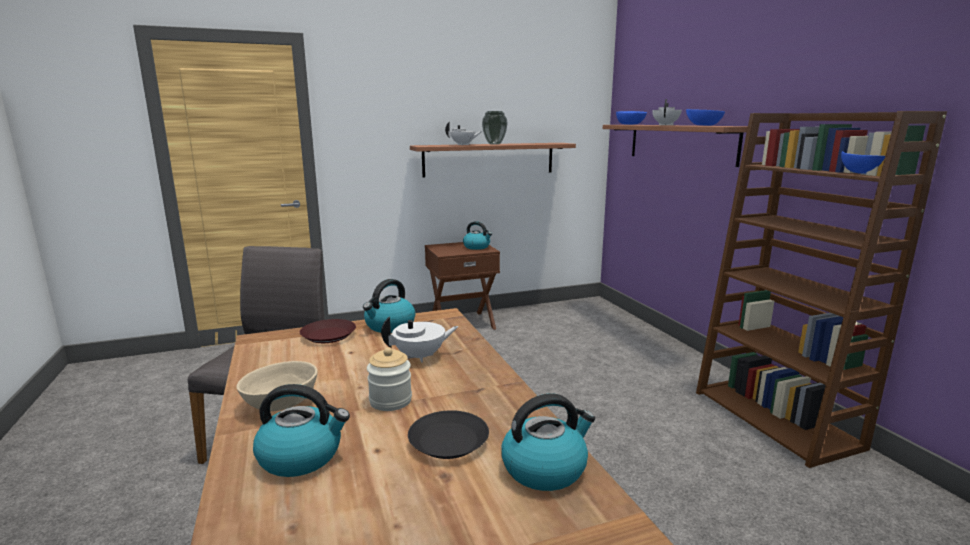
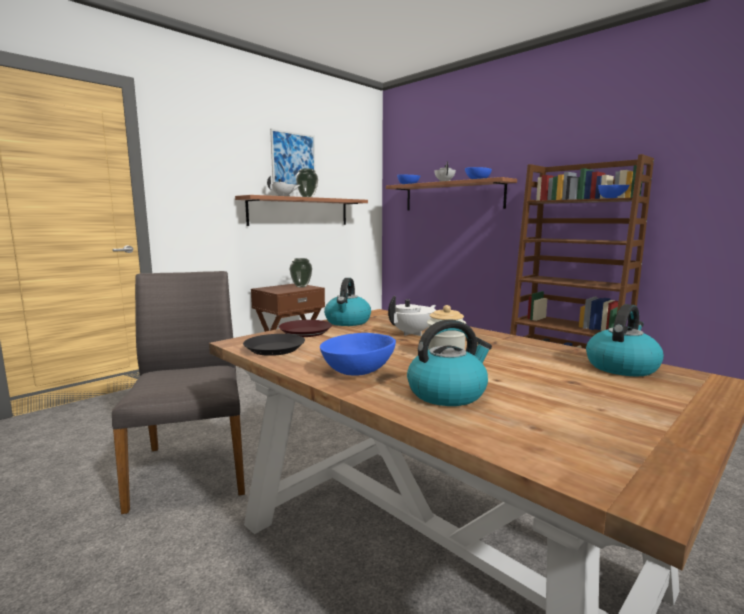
camera: 25 degrees left, 5 degrees down
(283, 403) = (358, 371): beige bowl -> blue bowl
(449, 441) = (535, 367): black plate -> black plate (275, 349)
(477, 247) = (301, 286): kettle -> vase
(483, 99) = (293, 159): none -> picture

